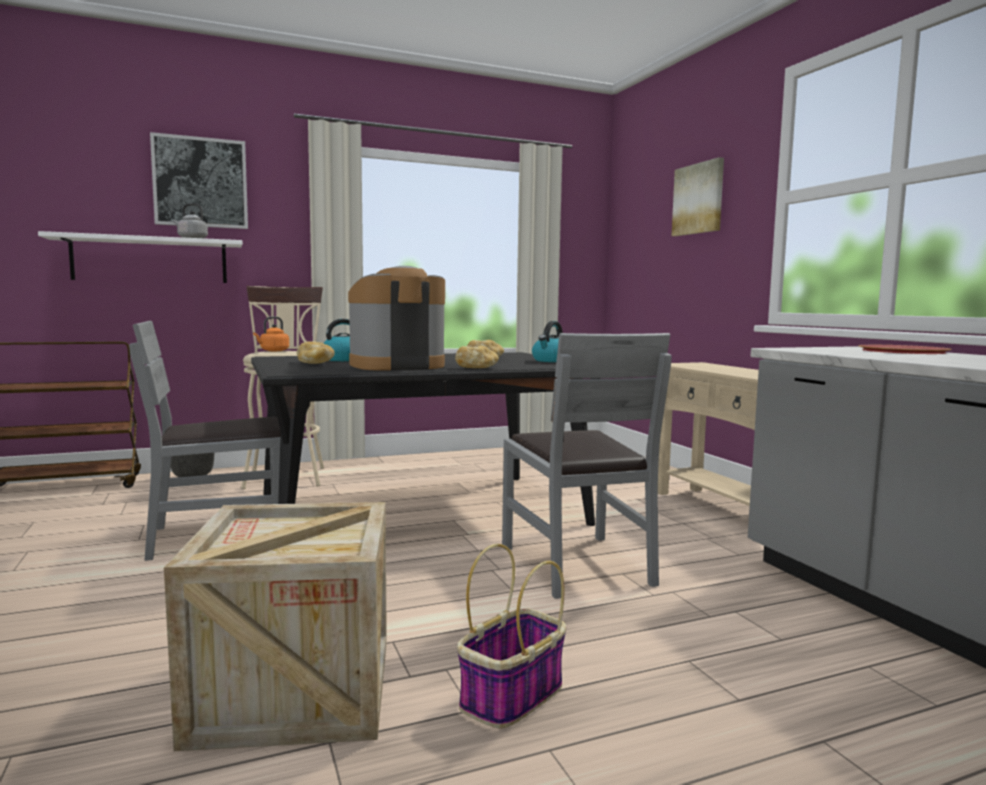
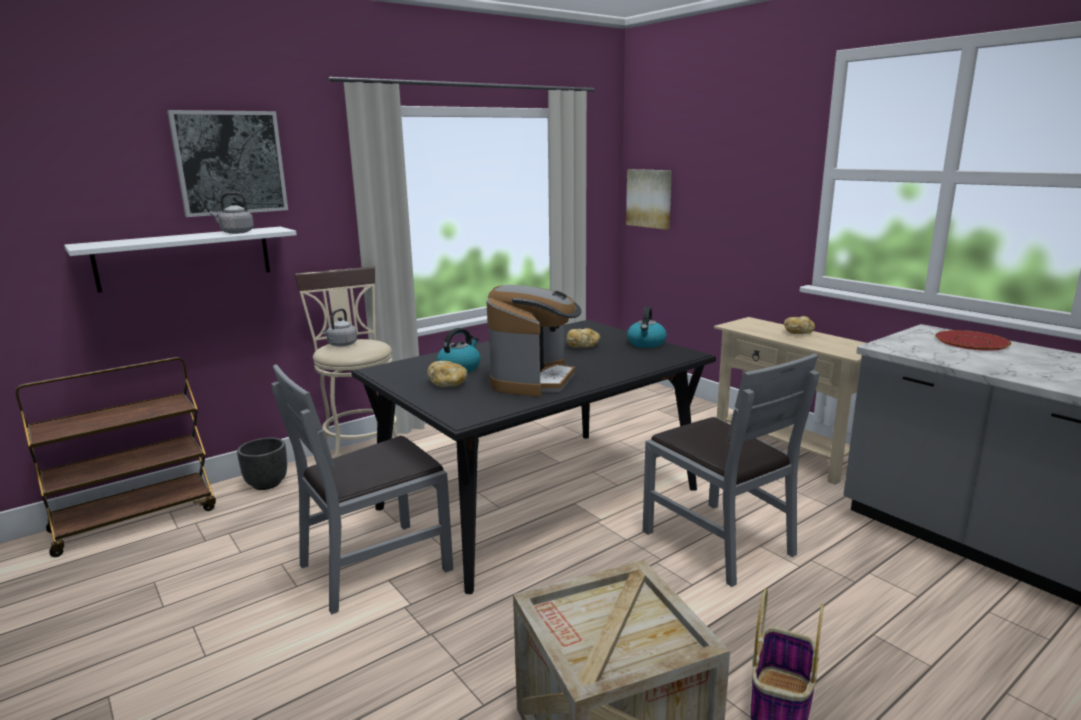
camera: 15 degrees left, 10 degrees up
(273, 351) = (341, 345): orange kettle -> grey kettle
(396, 366) = (534, 380): coffee machine -> coffee machine turned 150 degrees clockwise
(476, 368) = (610, 375): bread -> bread (798, 333)
(699, 199) = (734, 157): picture -> picture (649, 198)

